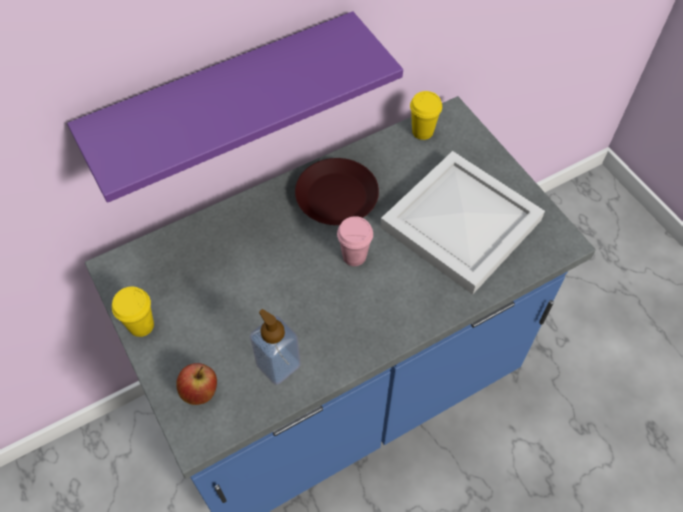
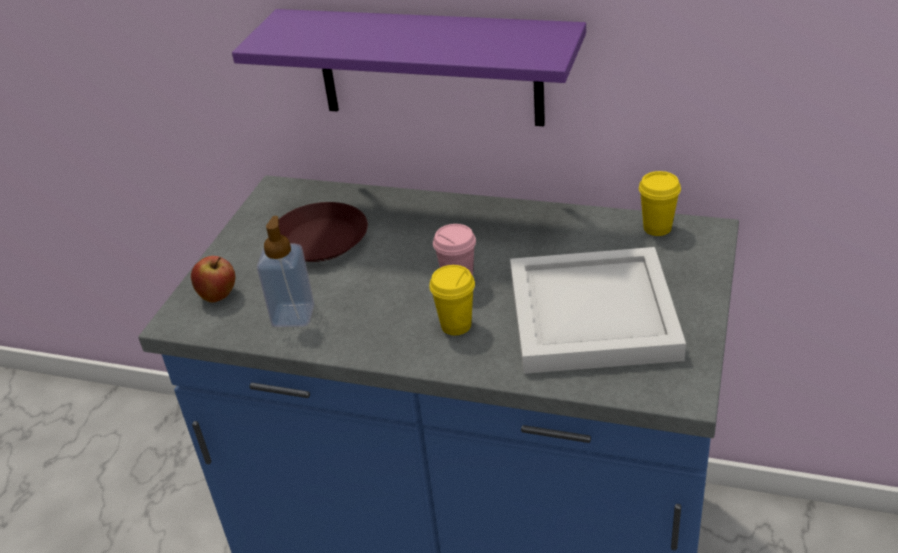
camera: 50 degrees right, 20 degrees down
(141, 325) = (243, 232): yellow cup -> yellow cup (456, 325)
(337, 197) = (504, 234): brown plate -> brown plate (320, 241)

